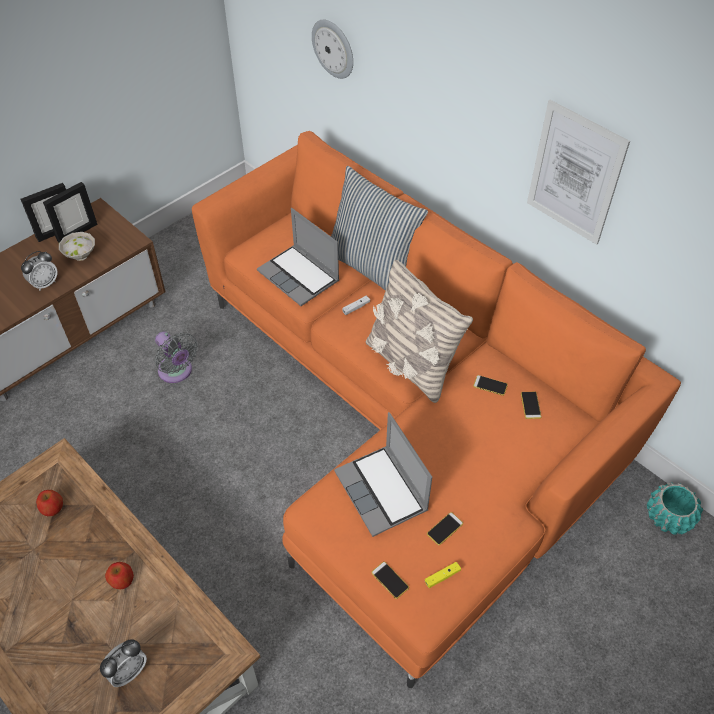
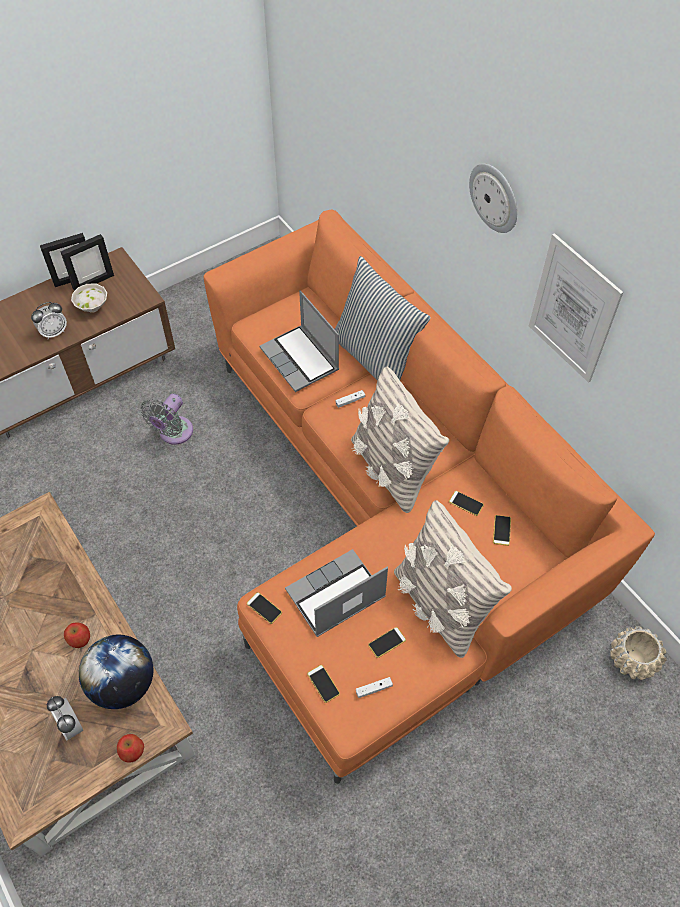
camera: 10 degrees right, 5 degrees up
(52, 507) = (27, 559): apple -> apple (132, 751)
(128, 671) = (71, 725): alarm clock -> alarm clock turned 90 degrees clockwise
(177, 372) = (173, 433): grey fan -> grey fan turned 60 degrees clockwise
(177, 618) = (123, 684): none -> globe
(313, 515) = (264, 608): none -> phone
(333, 48) = (363, 131): wall clock -> wall clock (495, 197)
(382, 492) = (335, 596): laptop -> laptop turned 75 degrees clockwise
(442, 577) = (374, 689): yellow game controller -> white game controller
(488, 484) = (440, 605): none -> beige pillow
(669, 517) = (633, 660): turquoise planter -> beige planter

